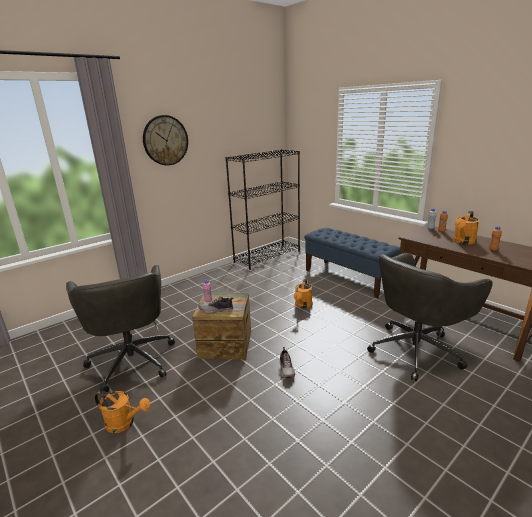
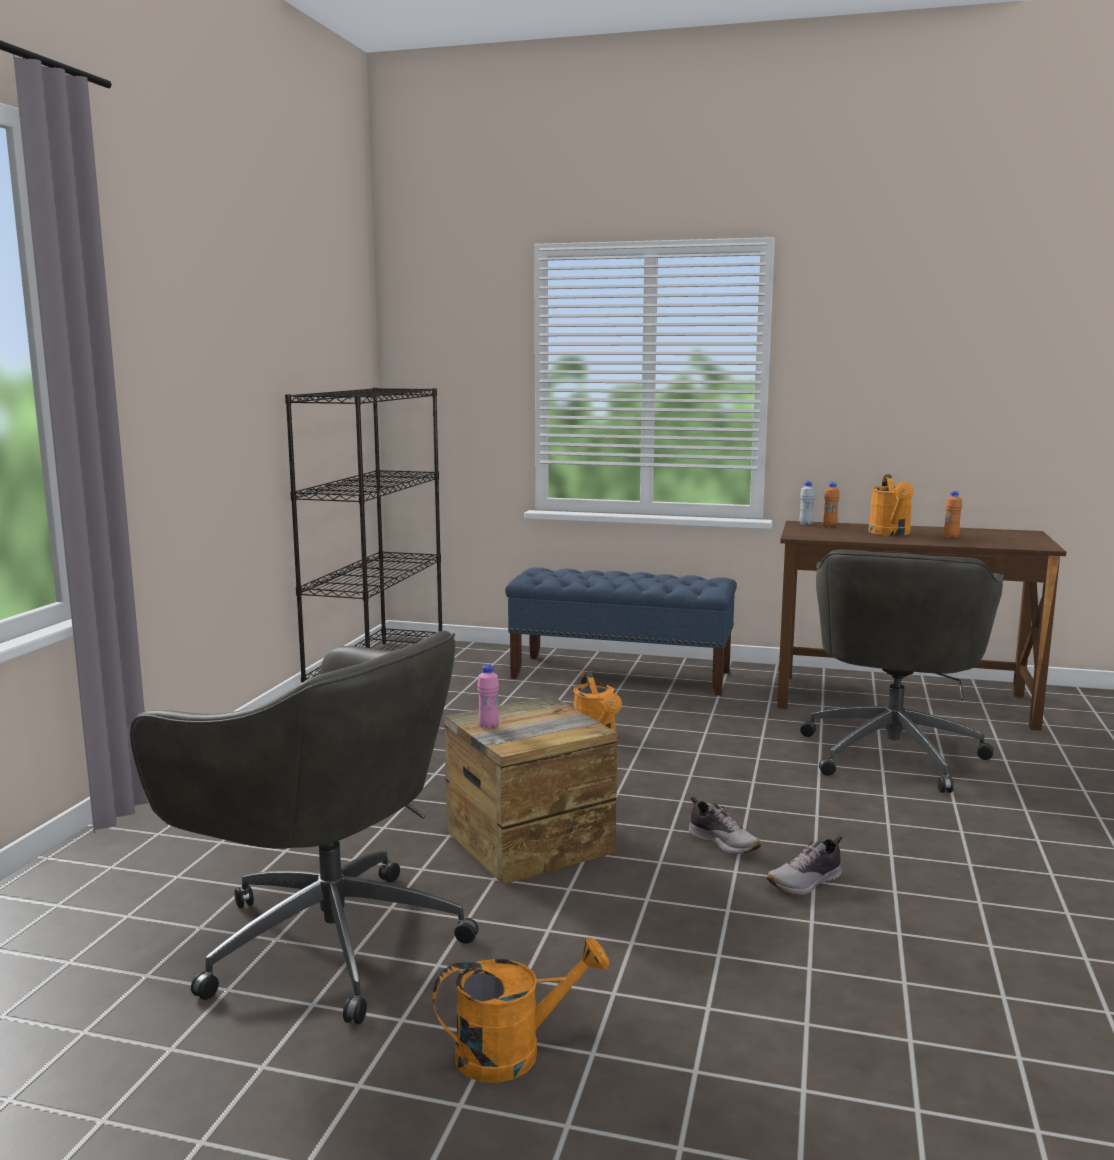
camera: 35 degrees left, 10 degrees down
(165, 140) = (173, 334): wall clock -> none
(216, 310) = (538, 735): shoe -> shoe (806, 882)

